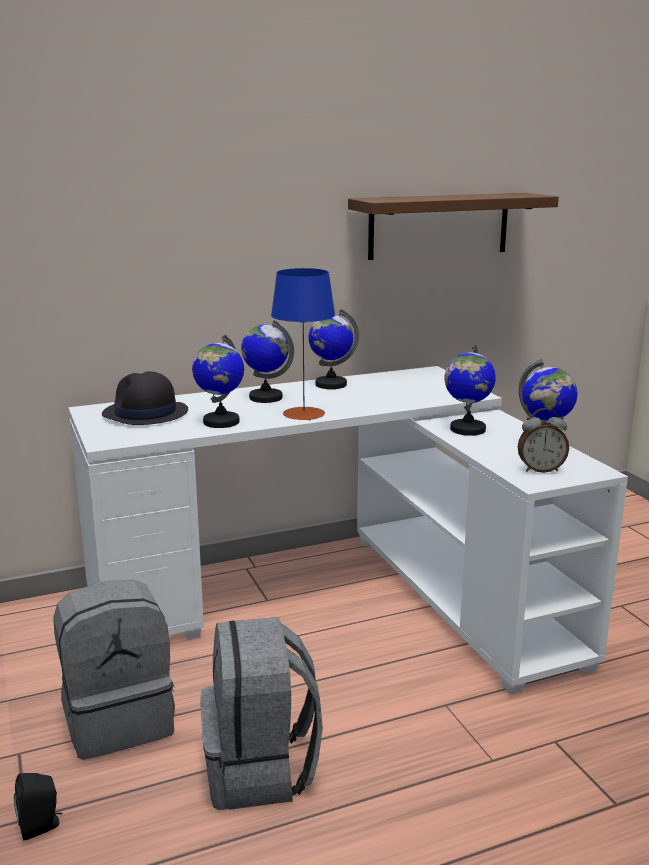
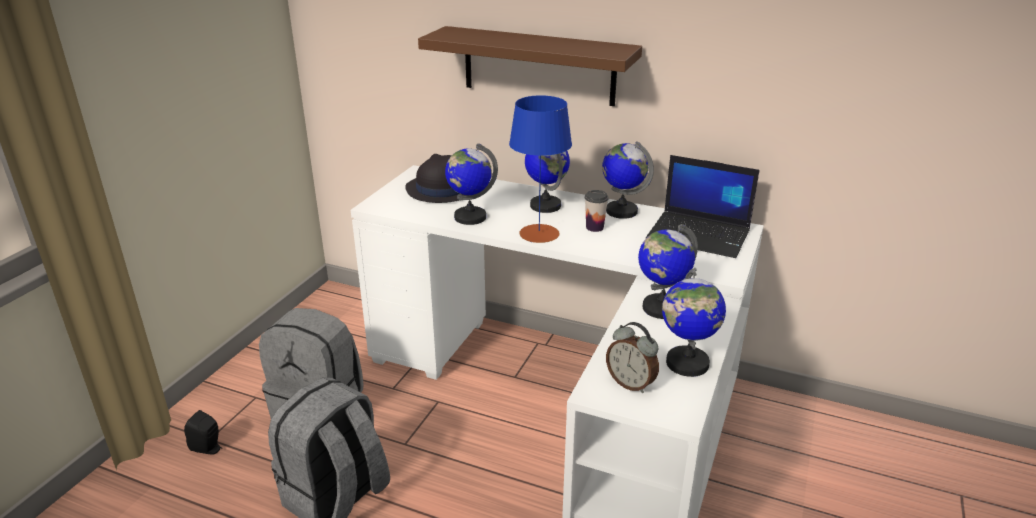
camera: 45 degrees right, 10 degrees up
(335, 398) = (594, 227): none -> cup
(413, 381) = (700, 234): none -> laptop
(439, 225) = (791, 71): brown shelf -> brown shelf (538, 66)

